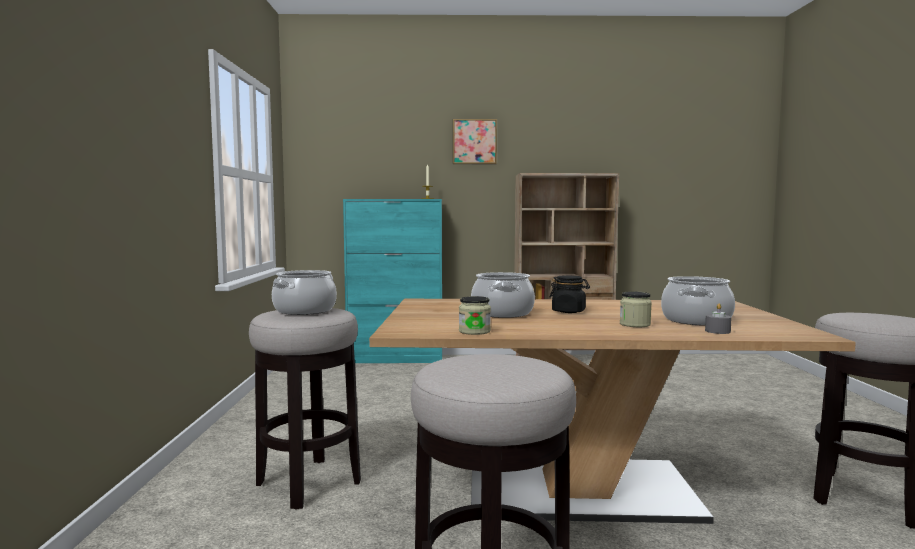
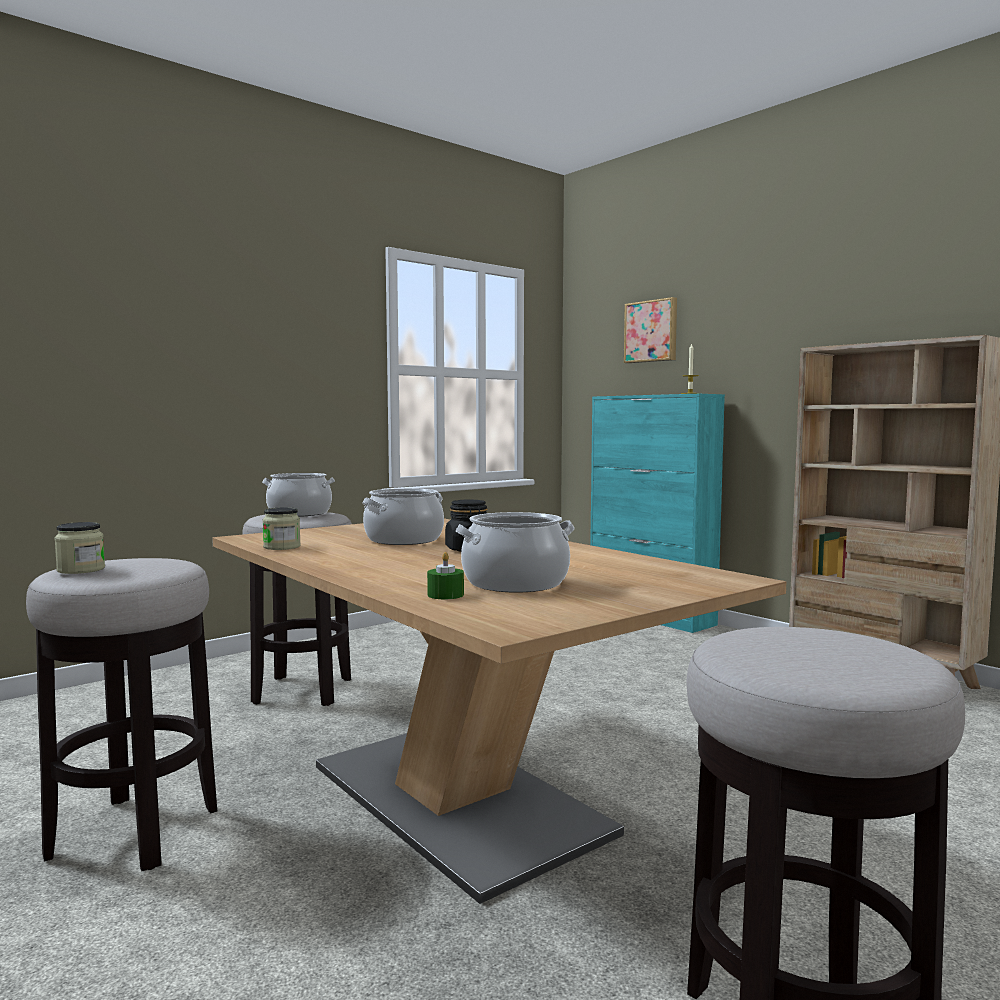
camera: 50 degrees right, 0 degrees up
(474, 142) = (774, 303): picture -> picture (651, 331)
(635, 324) = (426, 571): jar -> jar (81, 570)
(717, 331) = (445, 595): grey candle -> green candle

